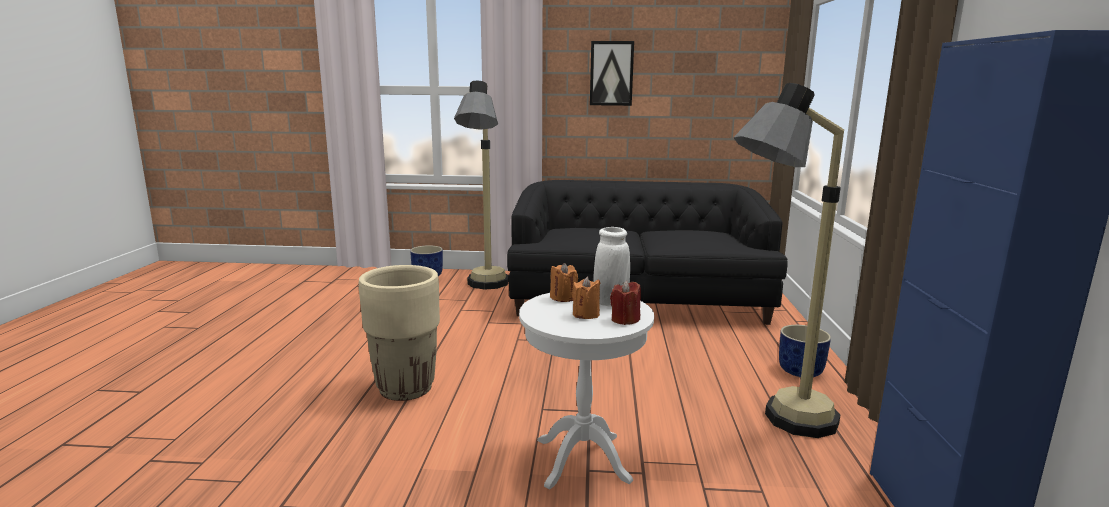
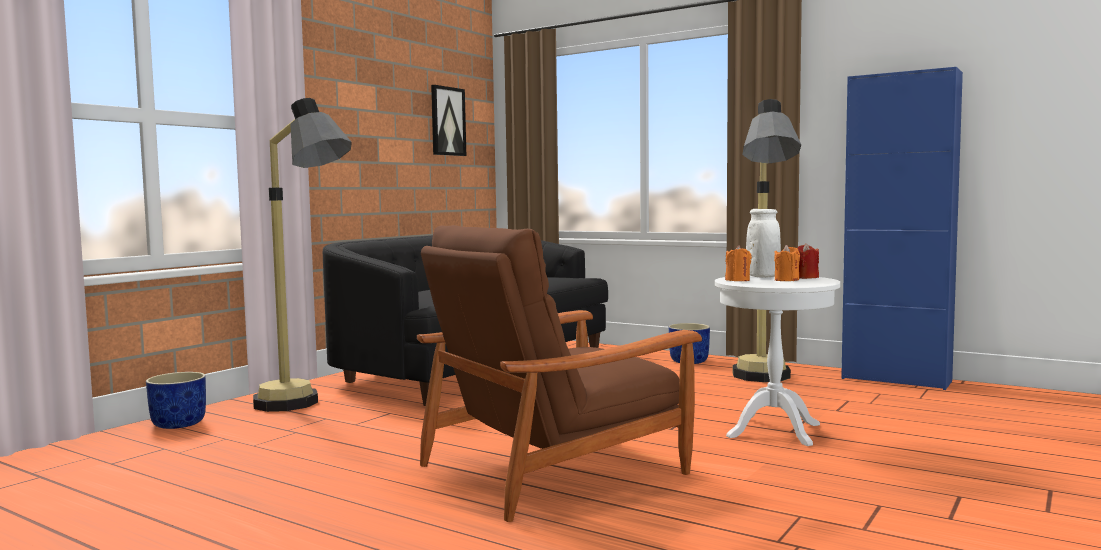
camera: 60 degrees left, 10 degrees down
(405, 388) = (555, 469): beige planter -> brown armchair
(611, 73) = (361, 109): picture -> picture (447, 121)

